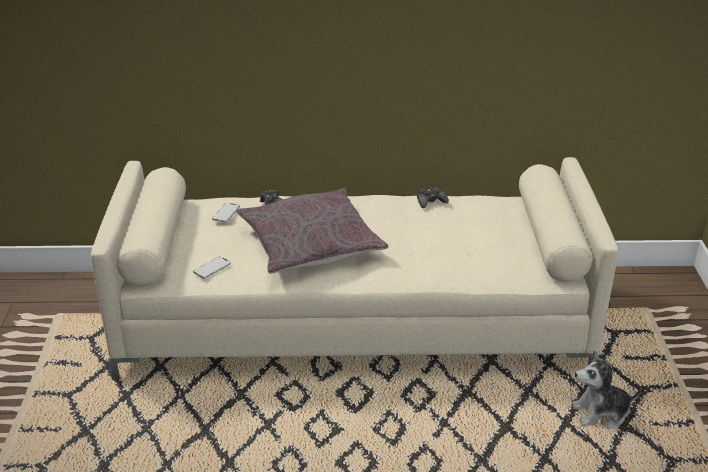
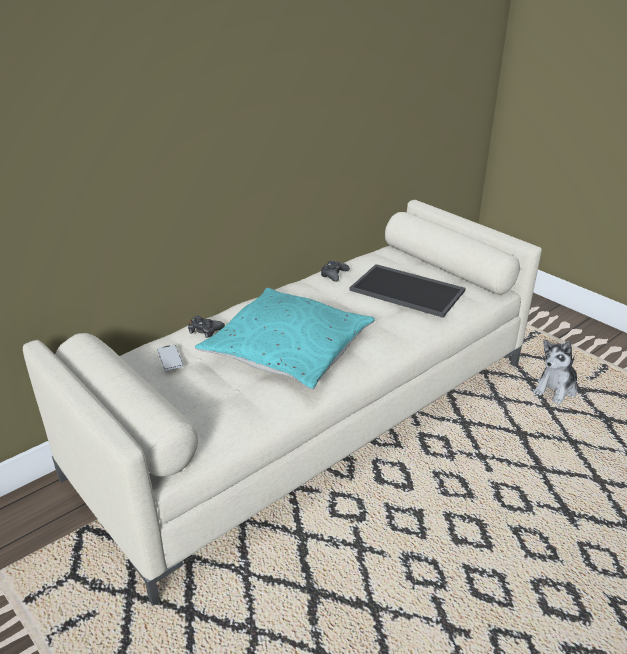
camera: 40 degrees left, 0 degrees up
(212, 268) = (231, 415): phone -> none
(310, 244) = (287, 350): grey pillow -> turquoise pillow
(473, 240) = (408, 290): none -> tray

